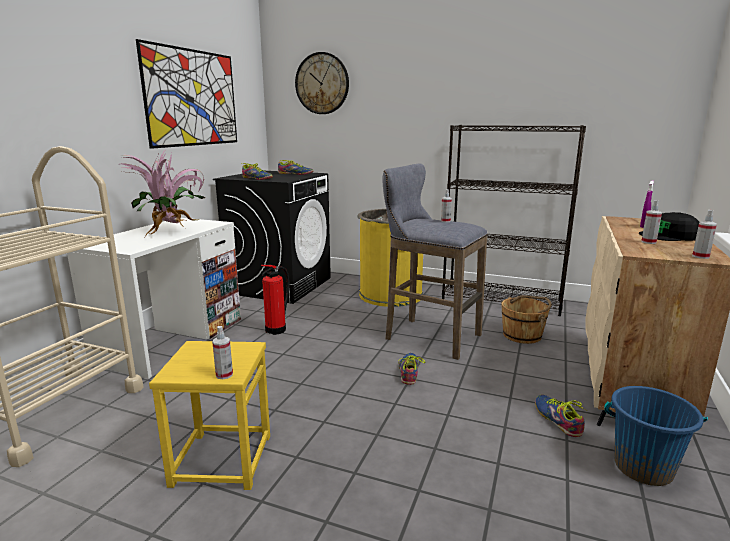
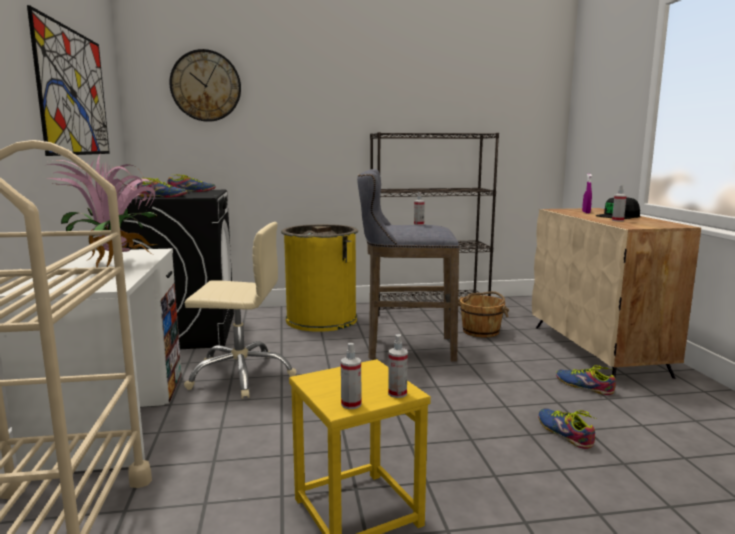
camera: 30 degrees left, 5 degrees down
(277, 329) = (241, 375): fire extinguisher -> beige office chair
(409, 372) = (429, 381): shoe -> shoe (564, 433)
(643, 467) = (671, 401): blue bucket -> none
(700, 256) = (669, 225): spray bottle -> spray bottle (351, 404)

